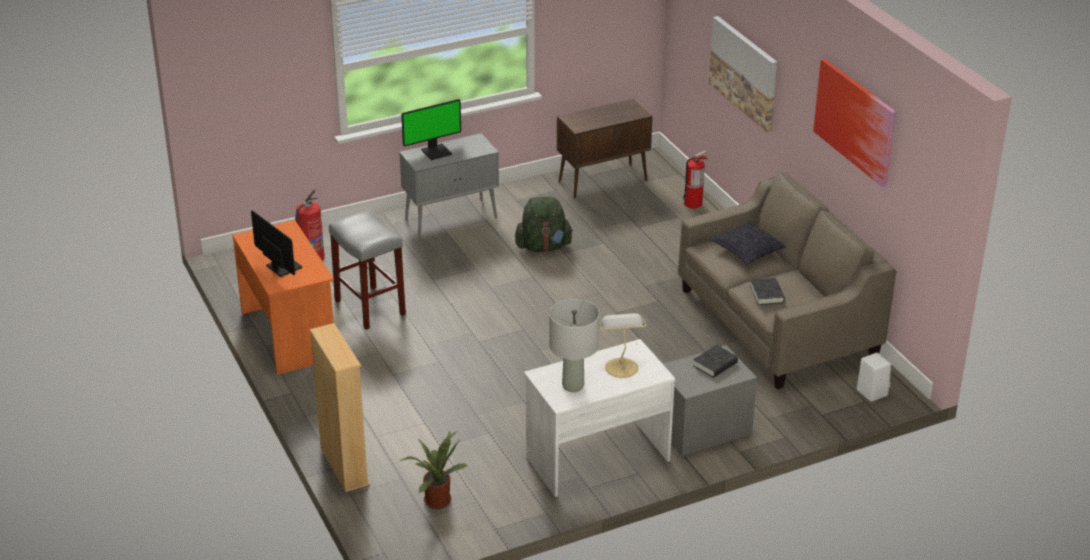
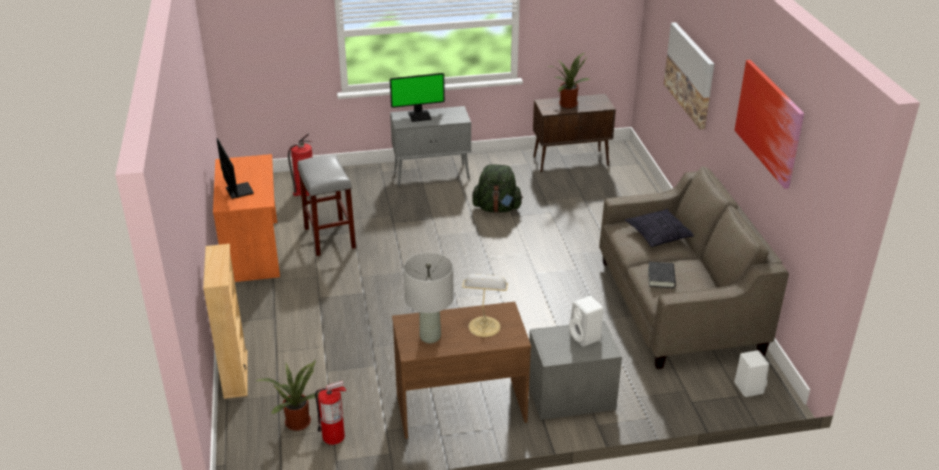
camera: 15 degrees right, 0 degrees up
(596, 116) = (567, 103): none -> potted plant
(596, 458) = (460, 407): white desk -> brown desk
(693, 203) = (641, 190): fire extinguisher -> fire extinguisher (334, 436)
(715, 364) = (585, 337): black book -> white speaker

